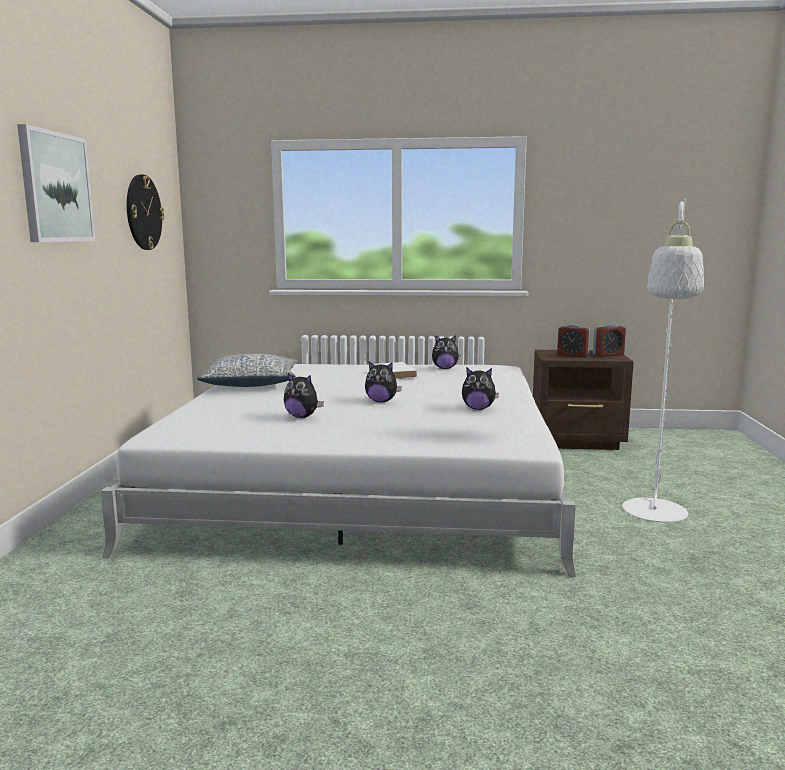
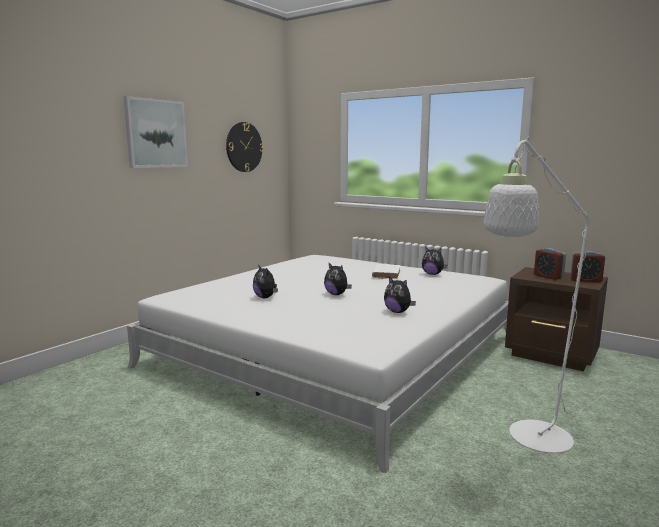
camera: 30 degrees right, 0 degrees up
(251, 384) = (283, 269): pillow -> none

